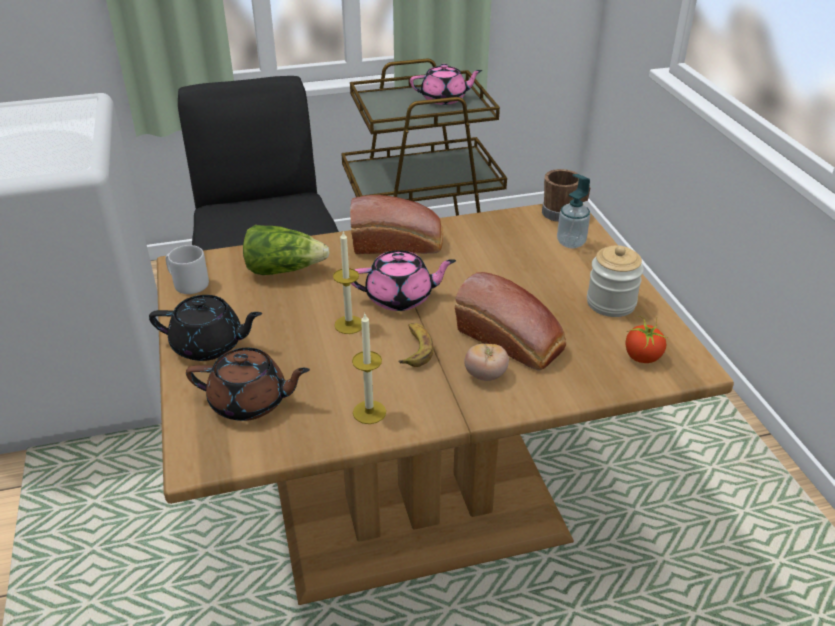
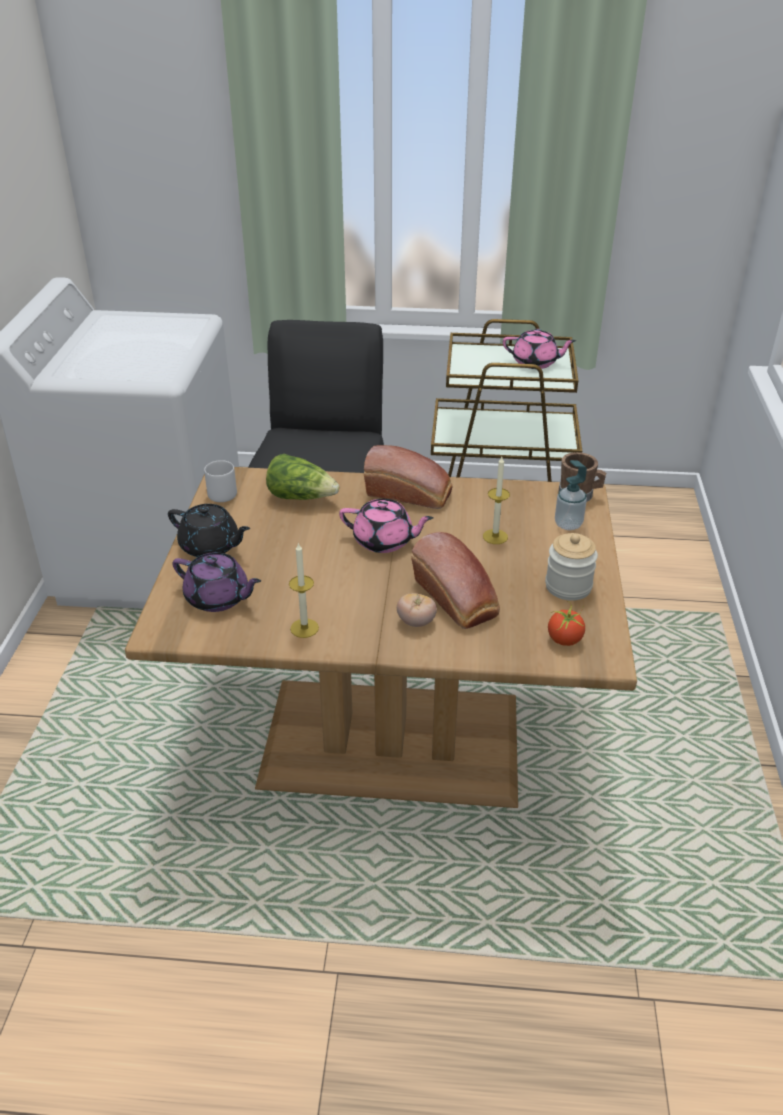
camera: 20 degrees right, 0 degrees up
(250, 402) = (218, 598): brown teapot -> purple teapot
(349, 325) = (328, 554): candle -> candle (495, 536)
(415, 348) = (370, 586): banana -> none

